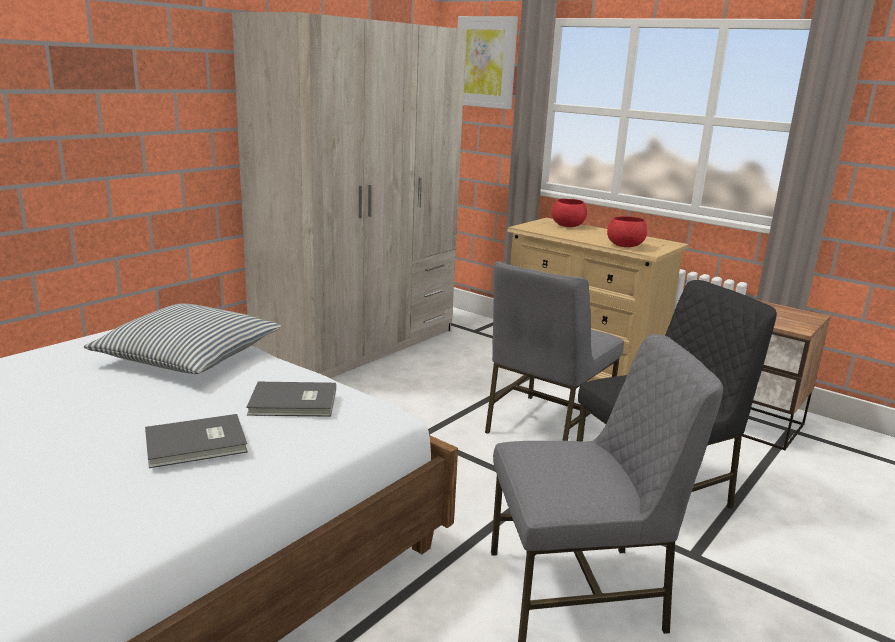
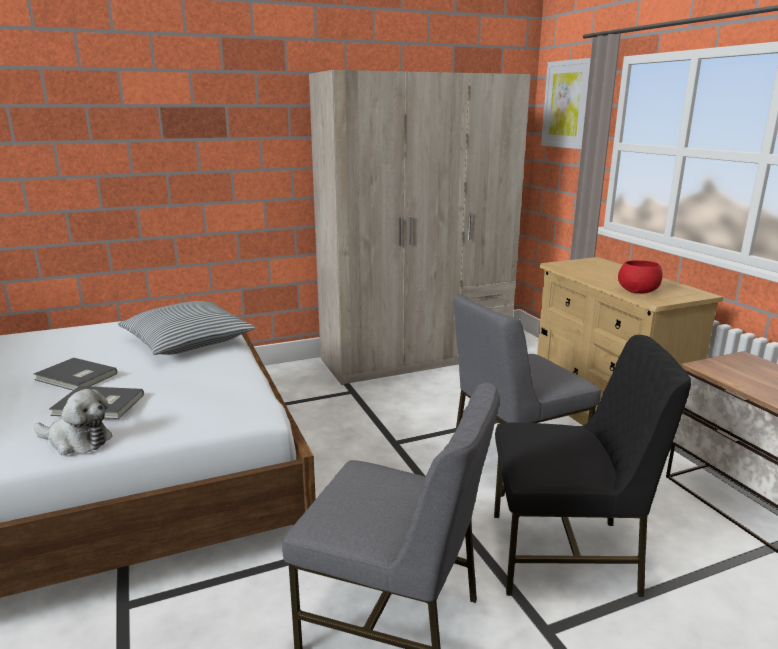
camera: 30 degrees right, 0 degrees up
(225, 487) = (77, 441): none -> plush toy
(294, 403) = (198, 389): grey book -> grey book (75, 377)
(567, 226) = (606, 266): red bowl -> none

